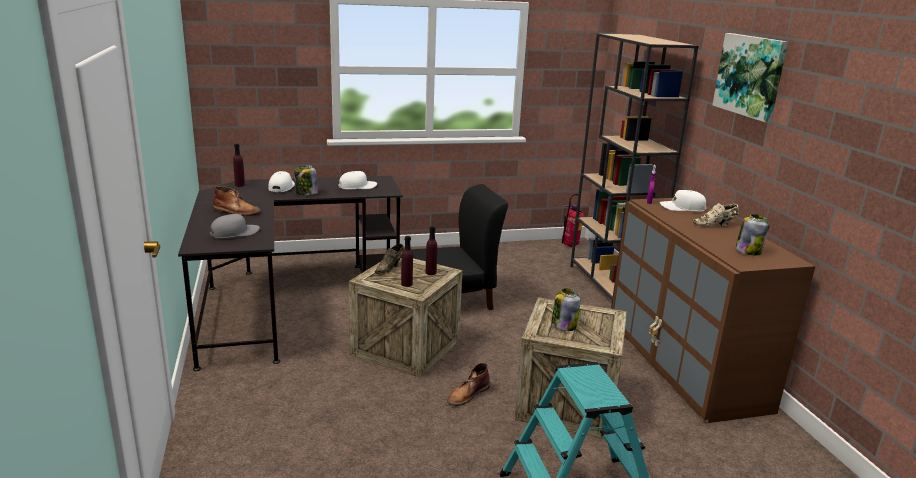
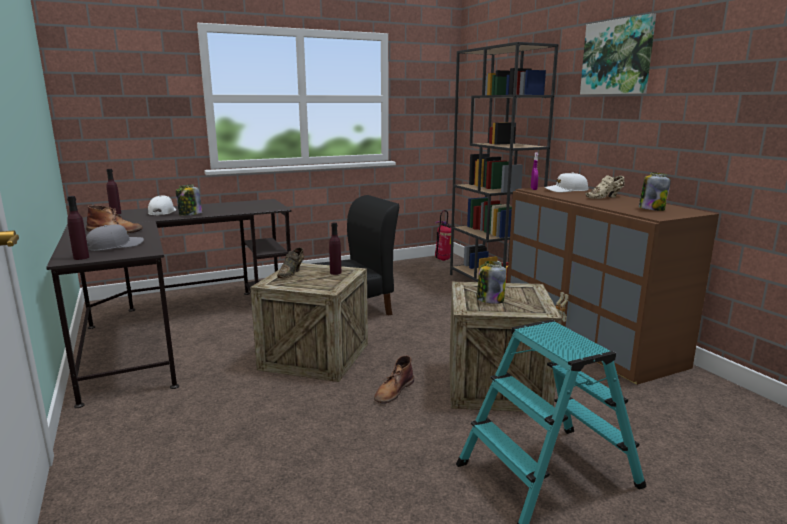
camera: 10 degrees left, 5 degrees down
(357, 186) = (243, 207): white cap -> none
(406, 284) = (314, 283): purple bottle -> purple bottle (81, 257)

